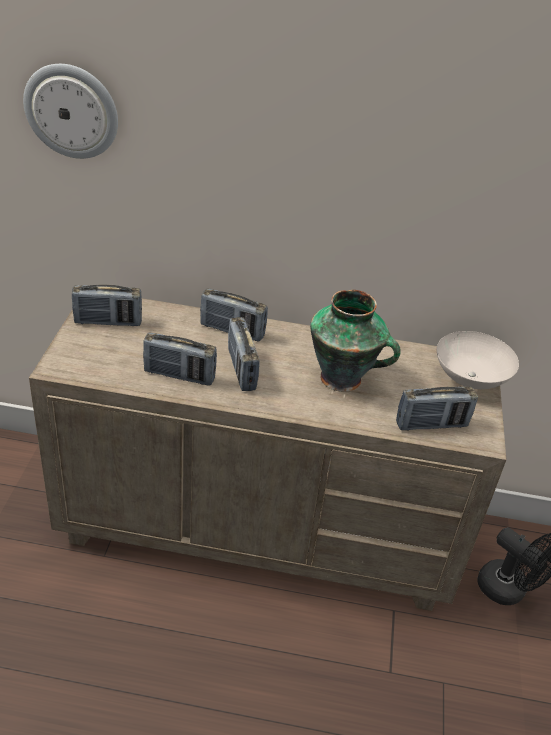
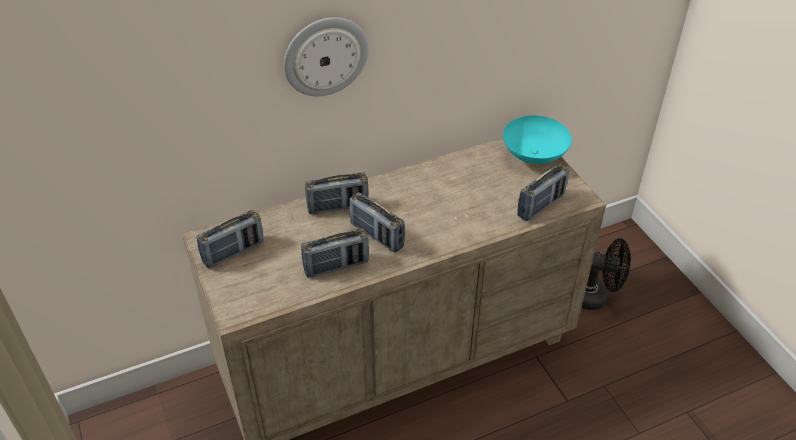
camera: 30 degrees left, 5 degrees up
(72, 111) = (138, 80): wall clock -> wall clock (325, 56)
(343, 379) = (453, 203): vase -> none
(470, 378) = (534, 155): white bowl -> turquoise bowl

